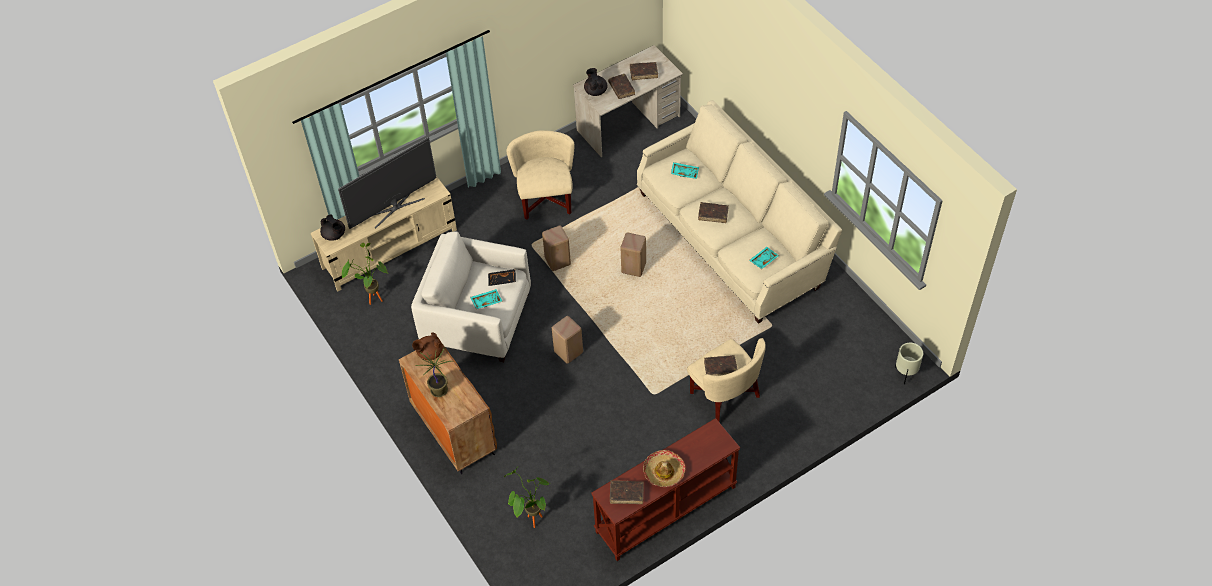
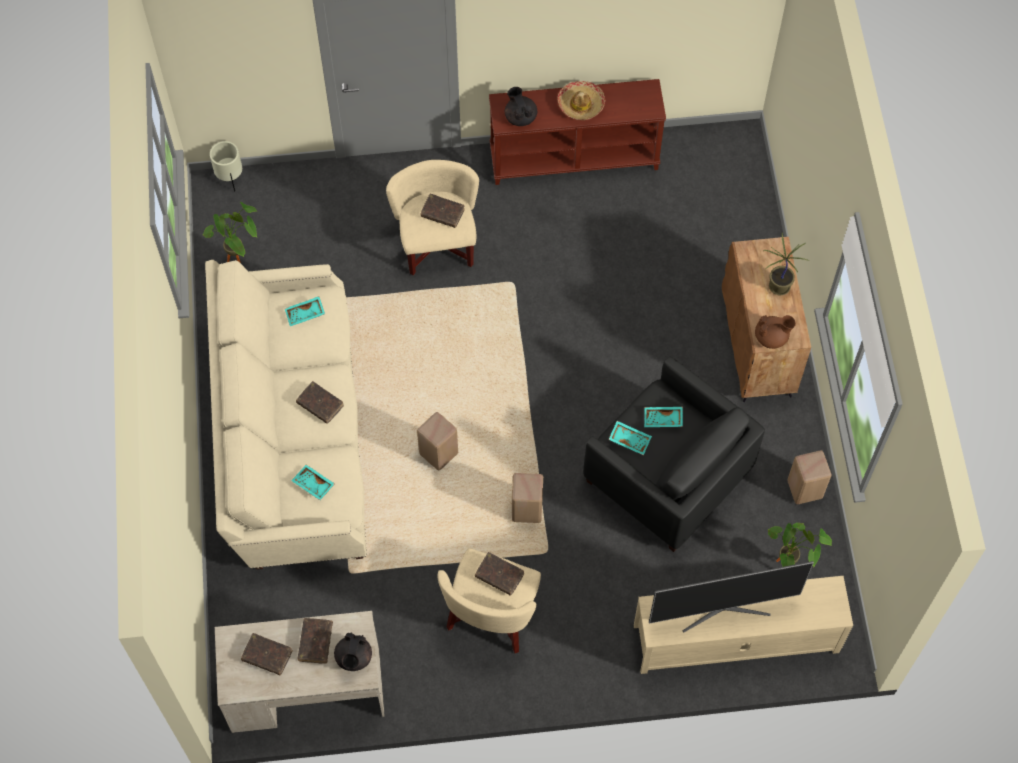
camera: 155 degrees left, 10 degrees up
(334, 235) = (821, 604): black teapot -> black teapot (520, 117)
(477, 319) = (667, 474): beige armchair -> black armchair
(502, 280) = (630, 439): black tray -> turquoise tray
(530, 521) = (719, 209): potted plant -> potted plant (241, 262)
(567, 352) = (581, 379): beige stool -> beige stool (805, 490)
(626, 494) = (631, 100): brown book -> brown book (499, 575)

